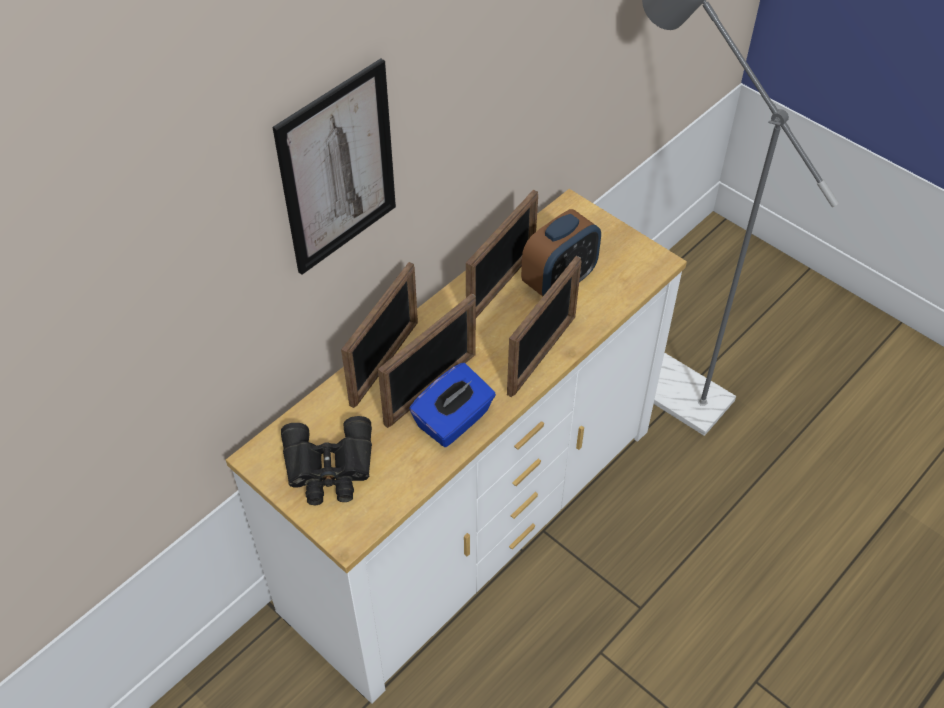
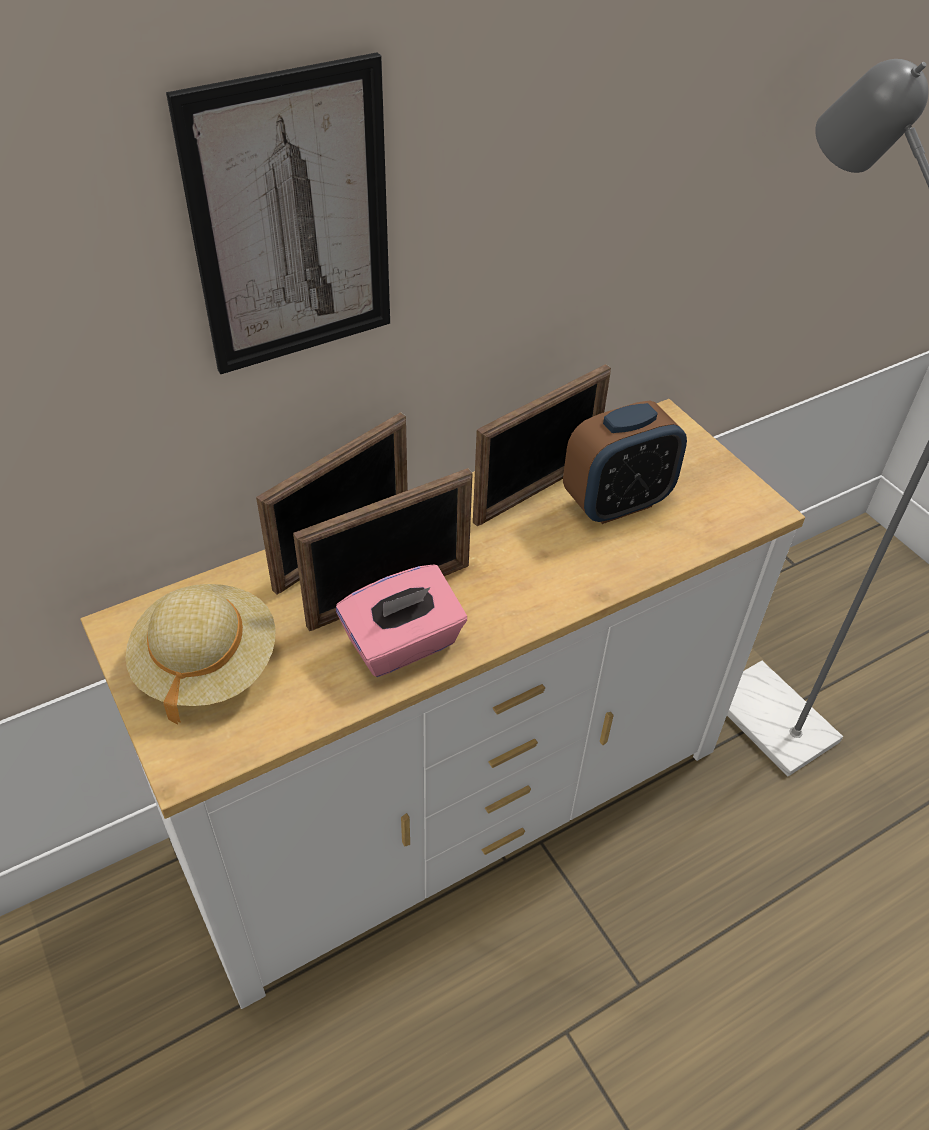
camera: 15 degrees right, 5 degrees down
(329, 469) = (207, 665): black binoculars -> beige hat
(453, 420) = (403, 644): blue tissue box -> pink tissue box
(542, 354) = (560, 588): picture frame -> none

